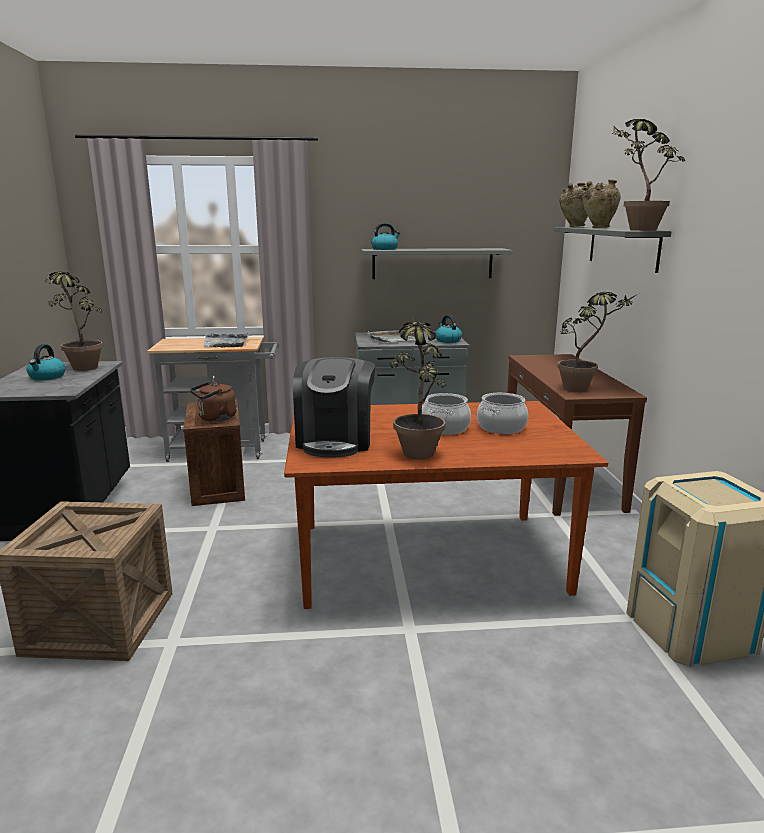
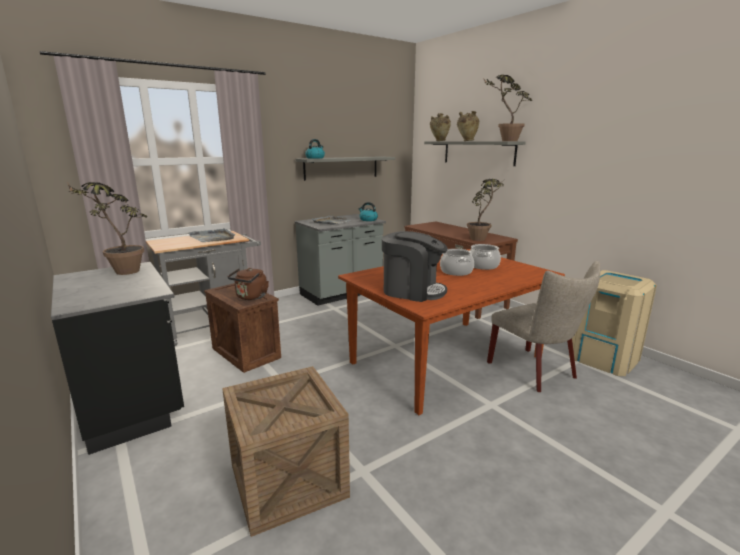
camera: 30 degrees left, 0 degrees up
(47, 377) = (106, 284): kettle -> none
(336, 441) = (412, 291): coffee machine -> coffee machine turned 45 degrees counterclockwise
(417, 449) = (467, 286): potted plant -> none
(538, 611) = (536, 372): none -> beige chair

